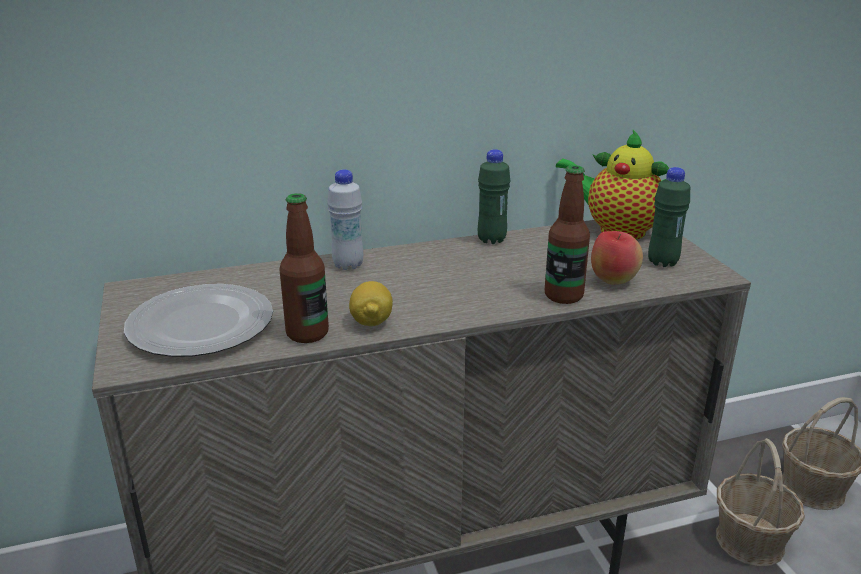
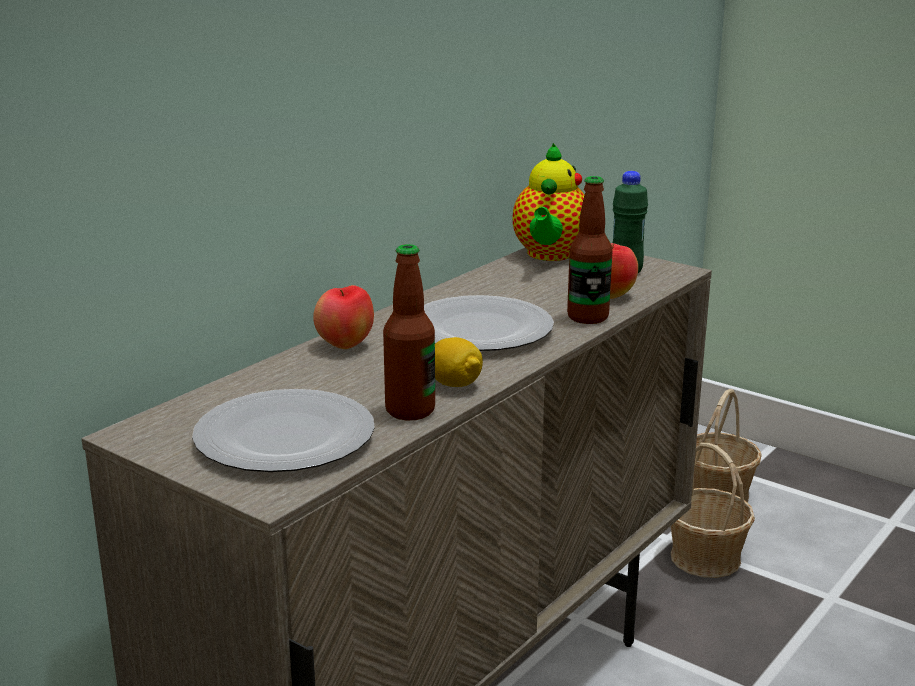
camera: 35 degrees left, 5 degrees down
(348, 265) = (345, 346): white bottle -> apple
(458, 280) = (477, 330): none -> plate
(491, 240) = (450, 289): green bottle -> none
(617, 230) = (549, 255): teapot -> teapot turned 75 degrees counterclockwise

